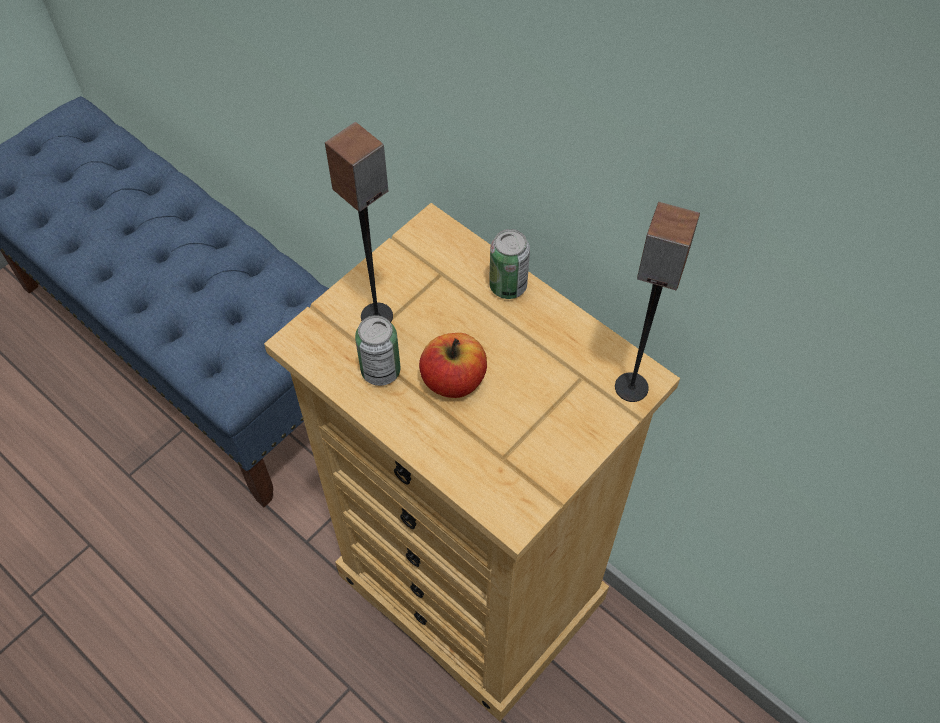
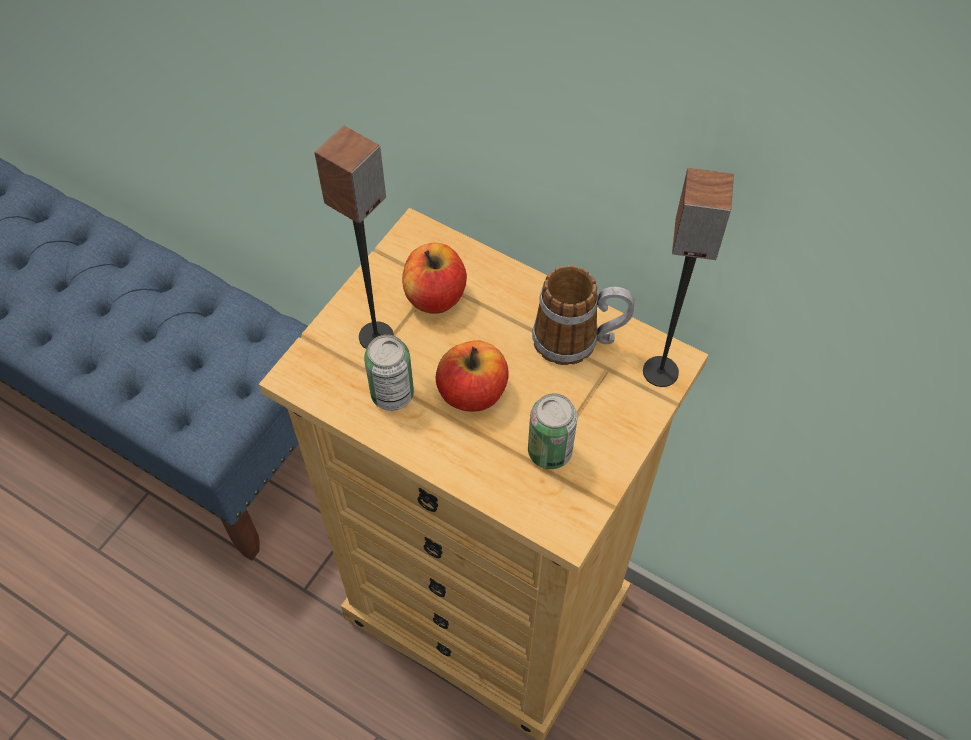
camera: 10 degrees left, 0 degrees up
(438, 287) = (435, 296): none -> apple
(508, 286) = (509, 284): can -> can (549, 451)
(561, 347) = (578, 341): none -> mug

